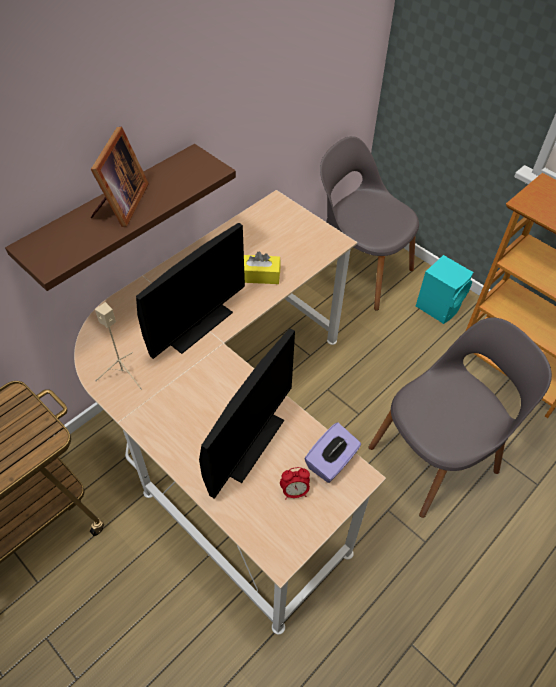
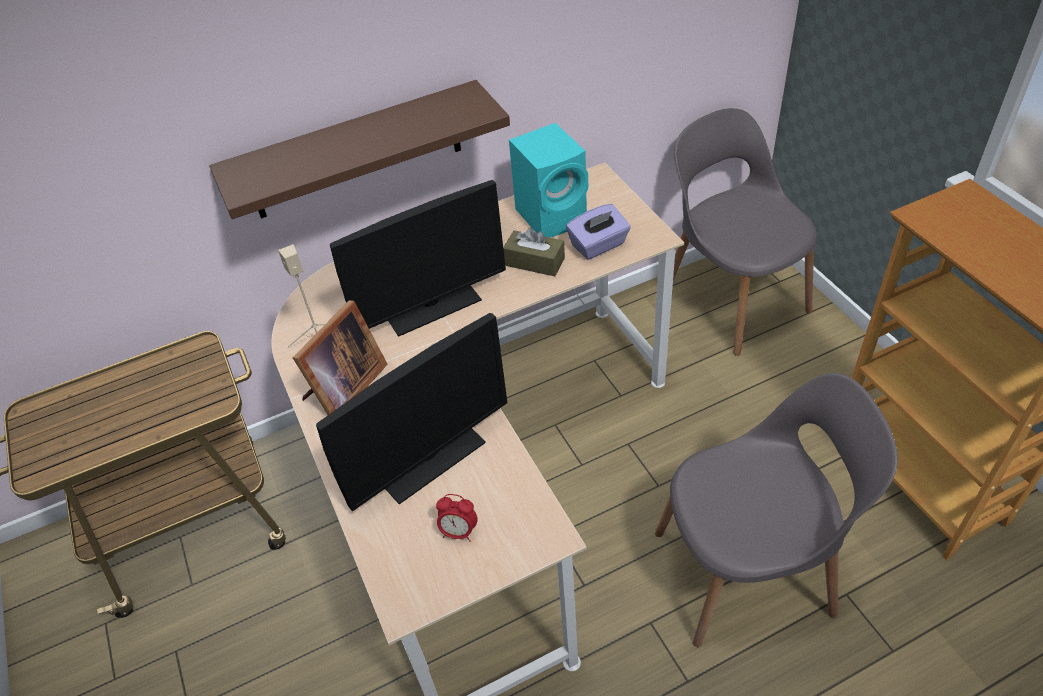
camera: 25 degrees right, 5 degrees down
(120, 205) = (354, 137): picture frame -> picture frame (343, 388)
(259, 275) = (534, 262): yellow tissue box -> brown tissue box
(331, 462) = (522, 508): purple tissue box -> purple tissue box (598, 245)
(439, 306) = (832, 367): turquoise speaker -> turquoise speaker (553, 215)

